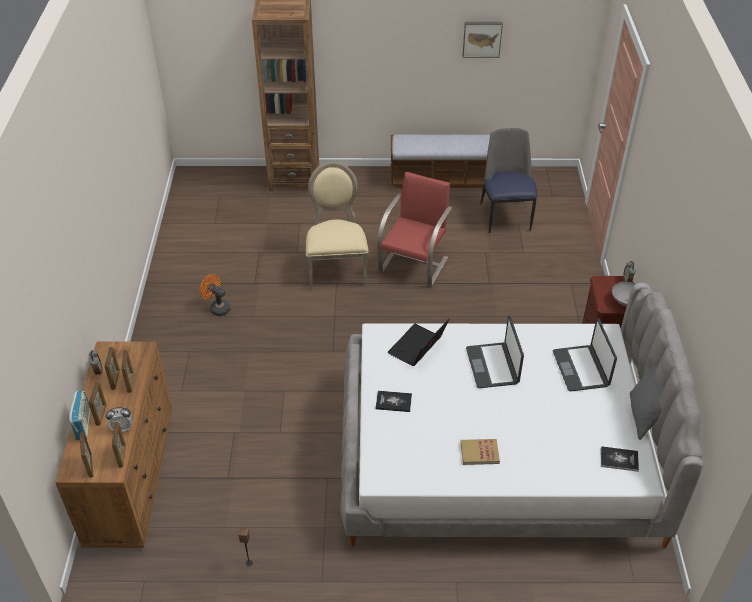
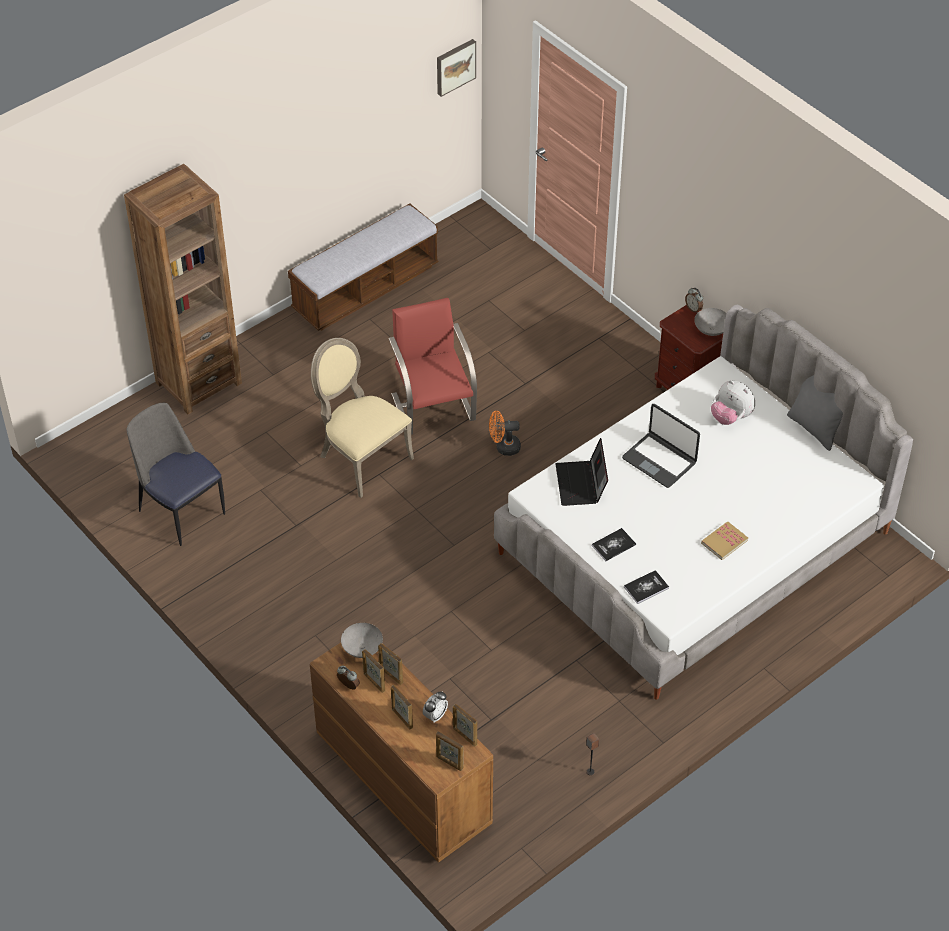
camera: 40 degrees left, 5 degrees up
(83, 424) = (397, 736): radio -> none
(135, 354) = (362, 649): none -> grey bowl
(217, 308) = (289, 575): orange fan -> orange fan (503, 447)
(482, 38) = (366, 114): picture -> picture (454, 66)
(505, 215) = (467, 298): chair -> chair (181, 510)
(581, 369) = (731, 417): laptop -> plush toy
(619, 459) = (829, 477): book -> book (646, 587)

